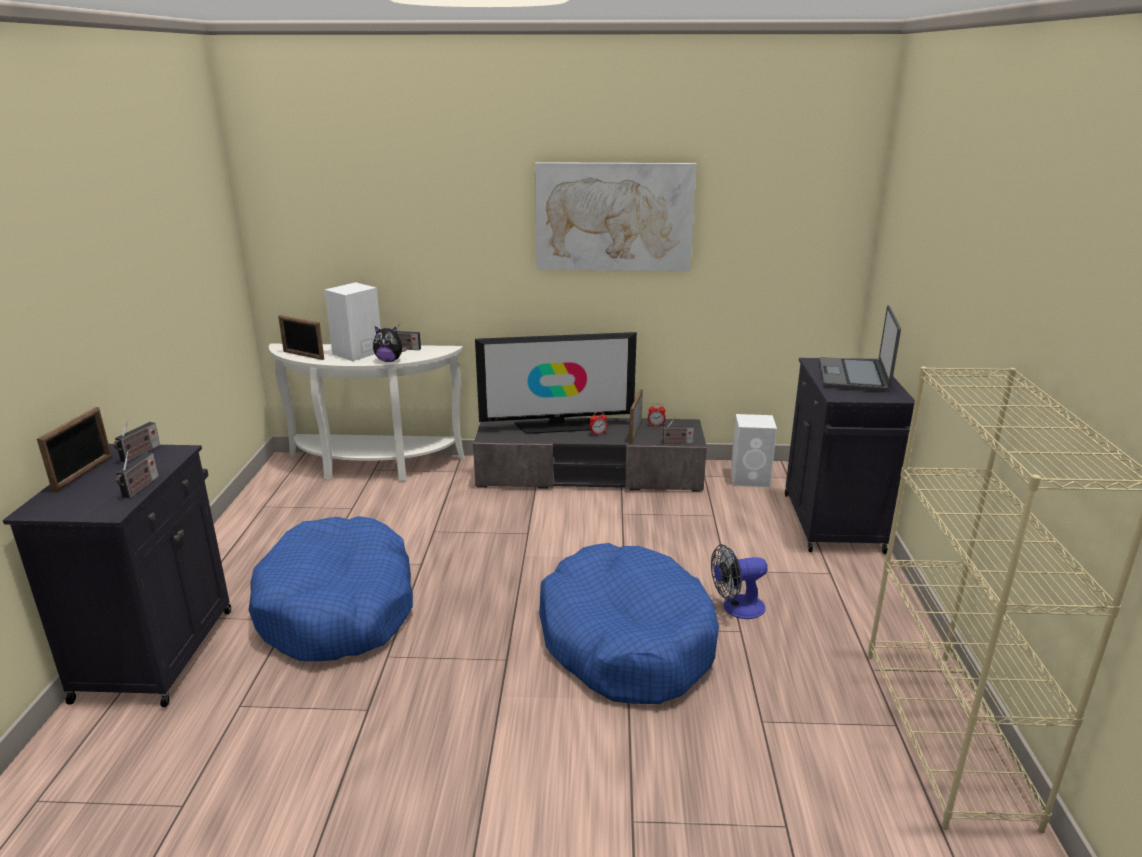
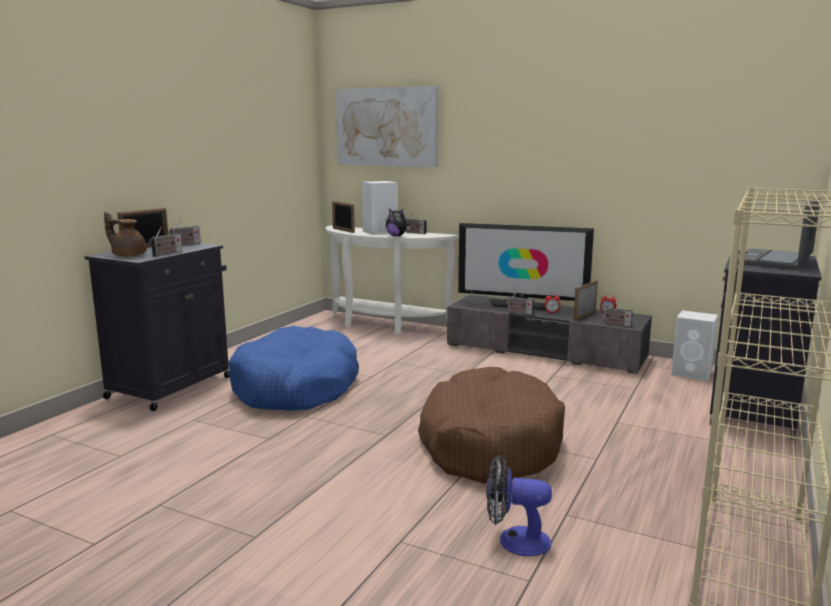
camera: 25 degrees right, 10 degrees down
(80, 504) = (128, 255): none -> brown teapot
(563, 441) = (519, 312): none -> radio
(614, 217) = (583, 131): picture -> picture (386, 127)
(625, 641) = (489, 444): blue dog bed -> brown dog bed
(736, 608) = (605, 445): fan -> fan (515, 540)

